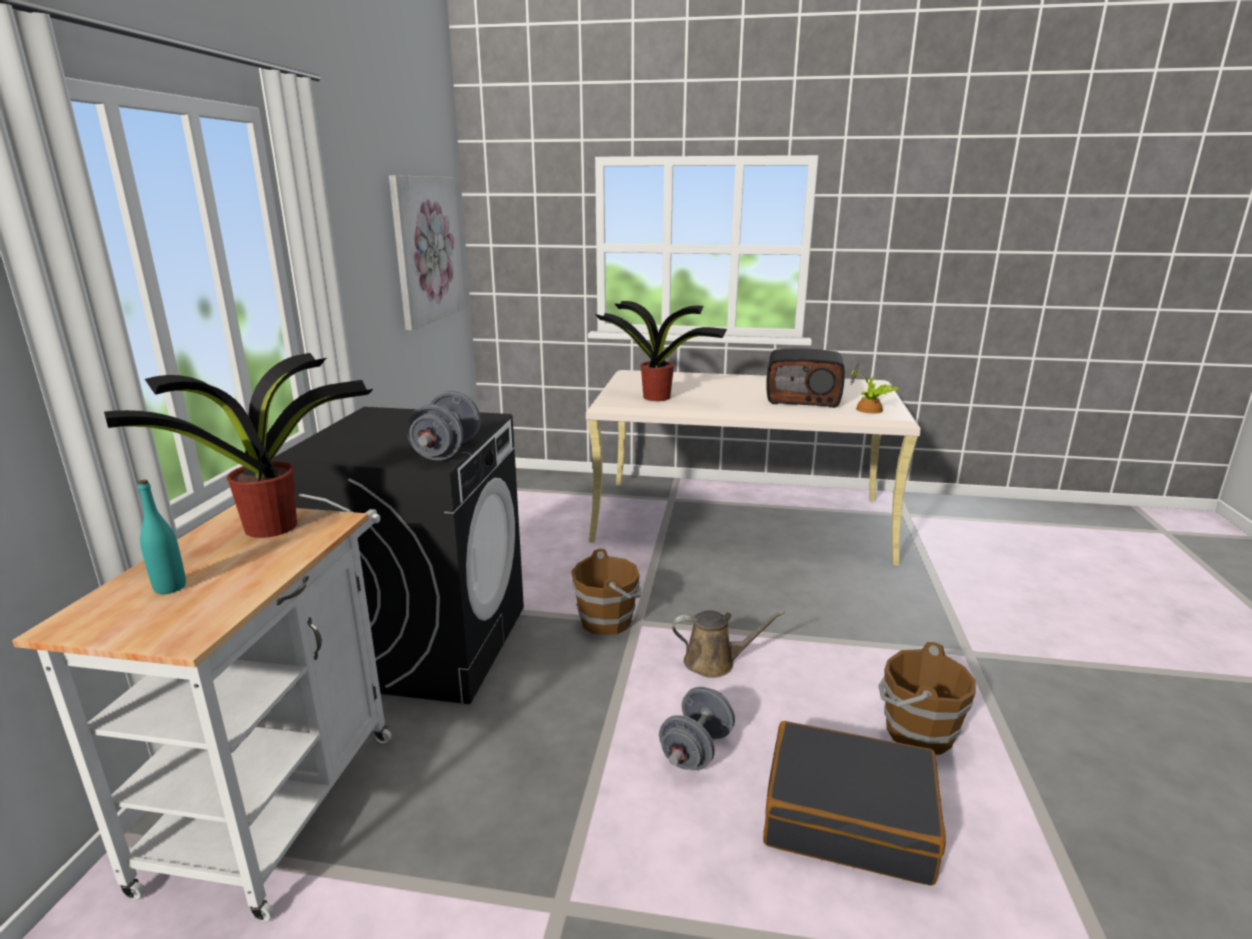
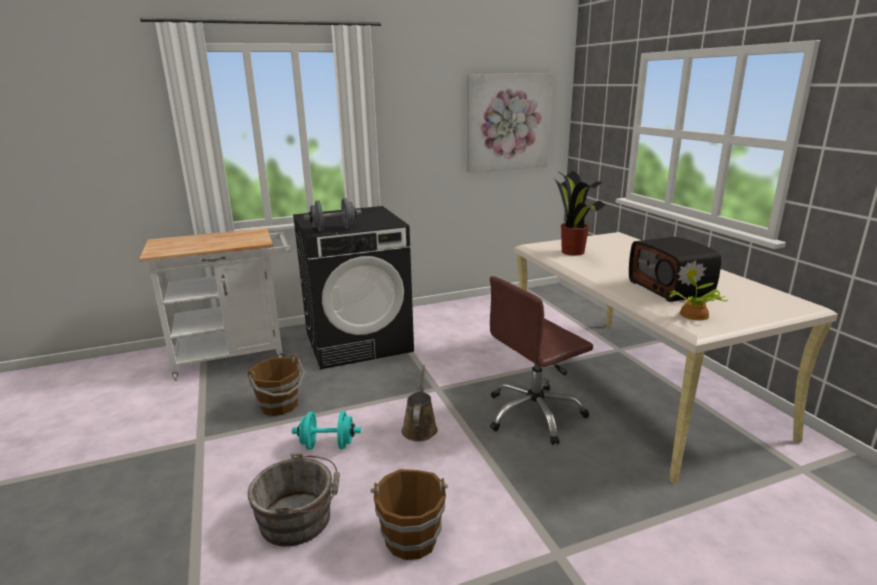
camera: 60 degrees right, 0 degrees up
(170, 587) = (188, 241): turquoise bottle -> none
(275, 526) = (248, 237): potted plant -> none
(607, 621) = (428, 379): brown bucket -> brown bucket (280, 405)
(696, 750) = (328, 445): grey dumbbell -> turquoise dumbbell
(714, 662) = (420, 428): brown watering can -> brown watering can turned 150 degrees counterclockwise
(748, 584) = (534, 414): none -> brown office chair
(848, 817) = (300, 519): black suitcase -> grey bucket

